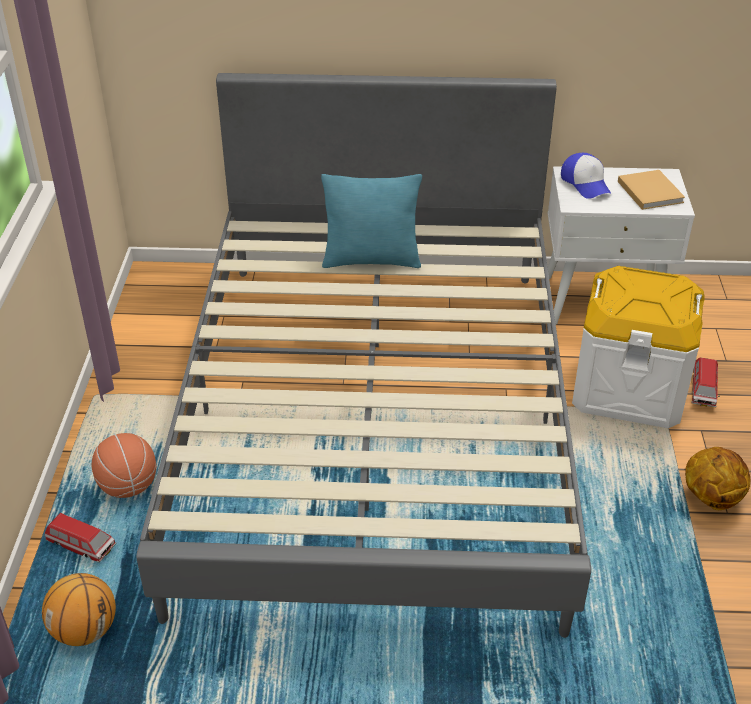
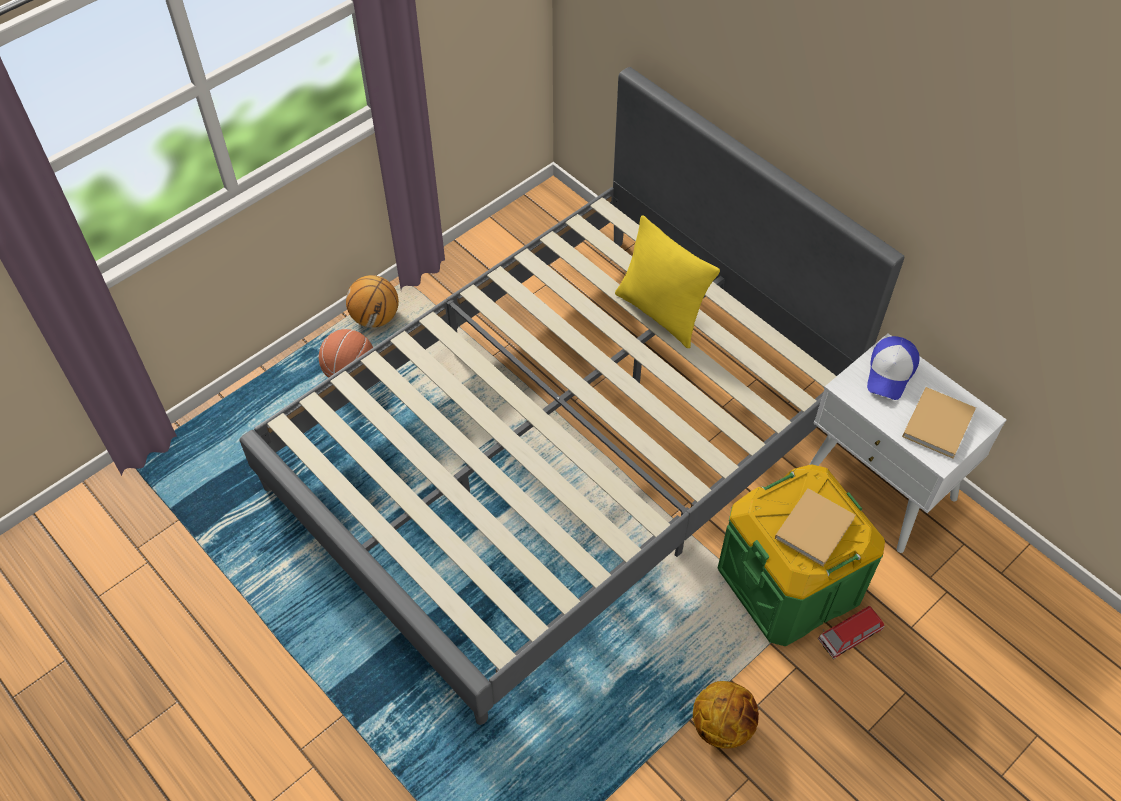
camera: 45 degrees right, 15 degrees up
(81, 545) = (281, 395): toy car -> none
(85, 630) = (224, 457): basketball -> basketball (375, 317)
(371, 260) = (660, 313): turquoise pillow -> yellow pillow
(629, 388) = (789, 582): white storage box -> green storage box
(656, 296) = (815, 526): none -> beige book

